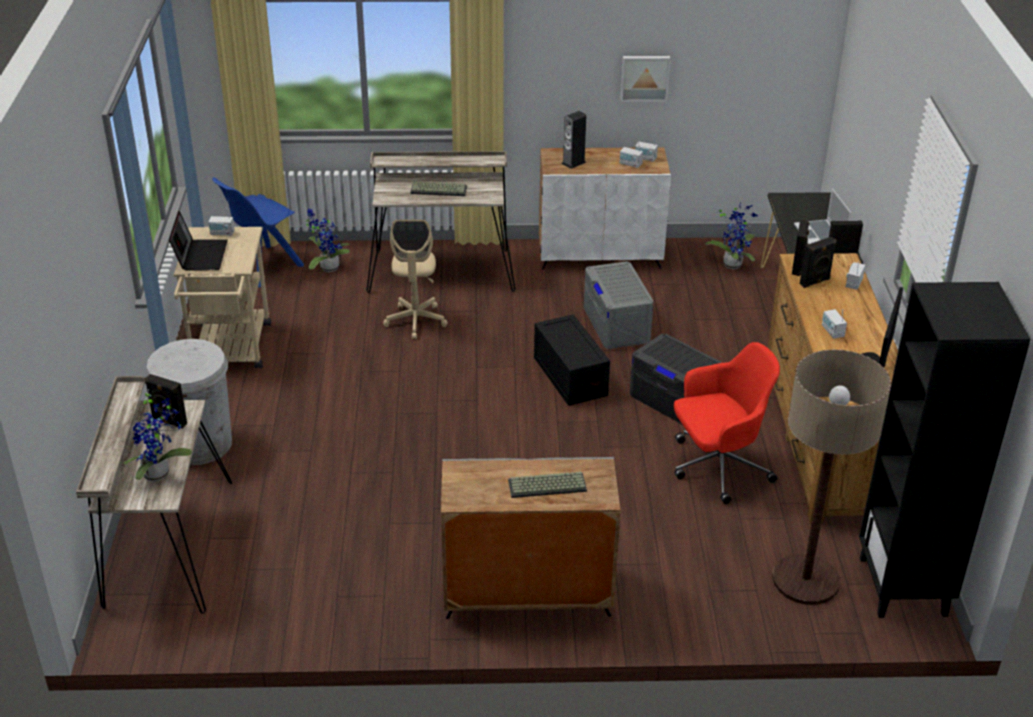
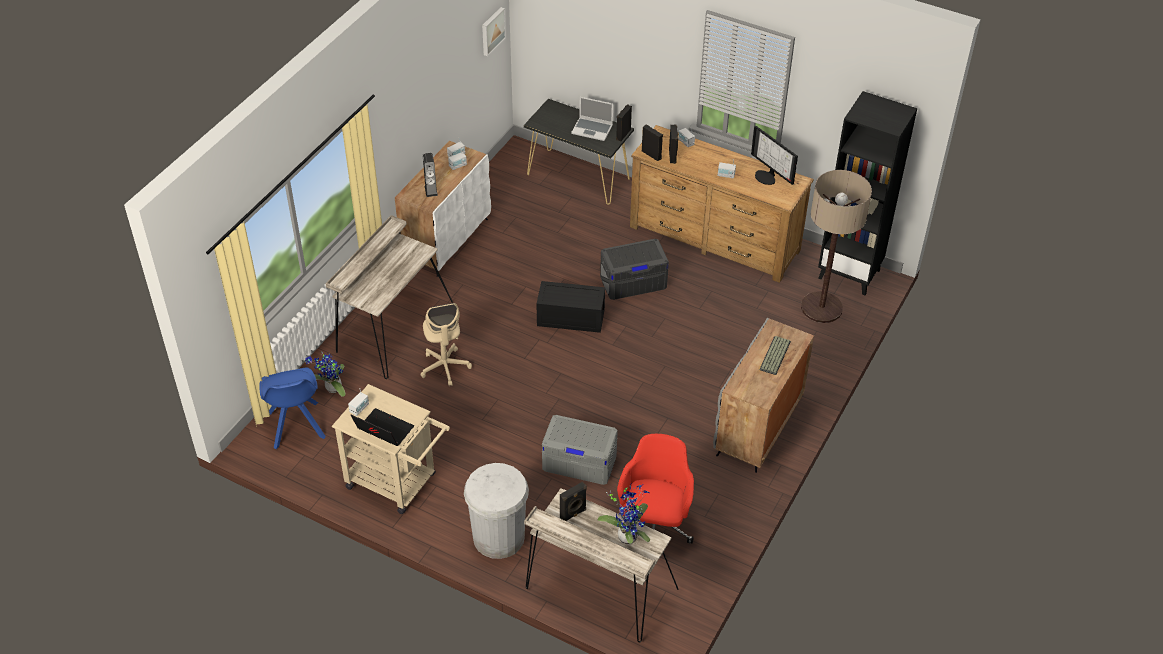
camera: 60 degrees left, 10 degrees up
(416, 321) = (445, 367): beige office chair -> beige office chair turned 45 degrees clockwise
(439, 189) = (389, 272): keyboard -> none
(616, 324) = (532, 270): grey storage box -> grey storage box (579, 462)
(644, 77) = (431, 102): picture -> picture (492, 31)
(717, 467) = (707, 295): red office chair -> red office chair (654, 525)
(733, 263) = (512, 184): potted plant -> none

